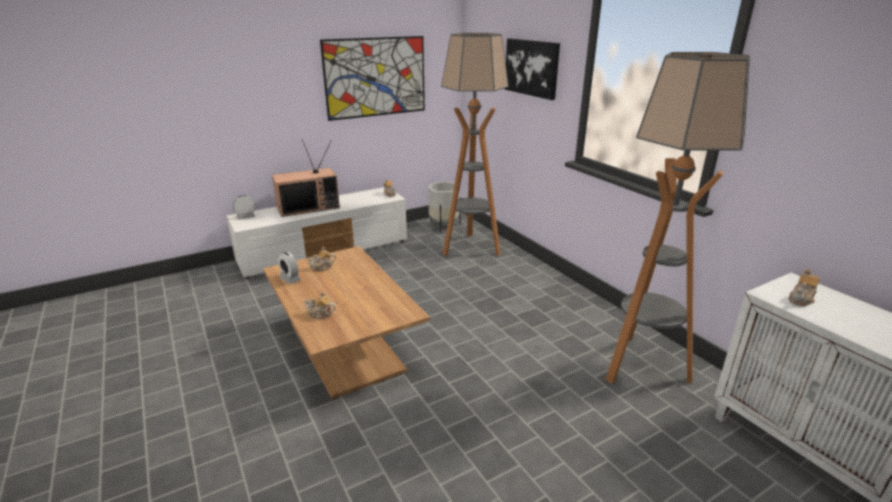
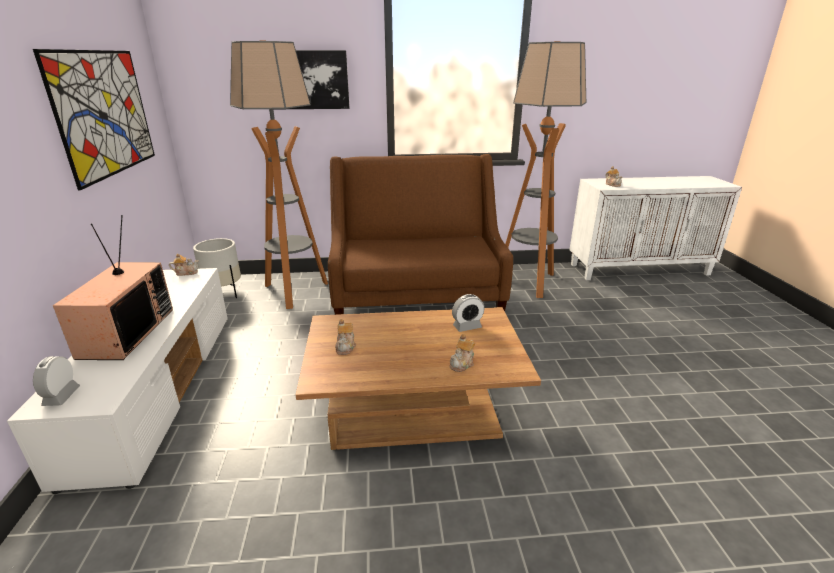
camera: 65 degrees left, 0 degrees up
(290, 279) = (354, 374): alarm clock -> alarm clock (467, 326)
(518, 302) = (416, 298): none -> brown sofa

